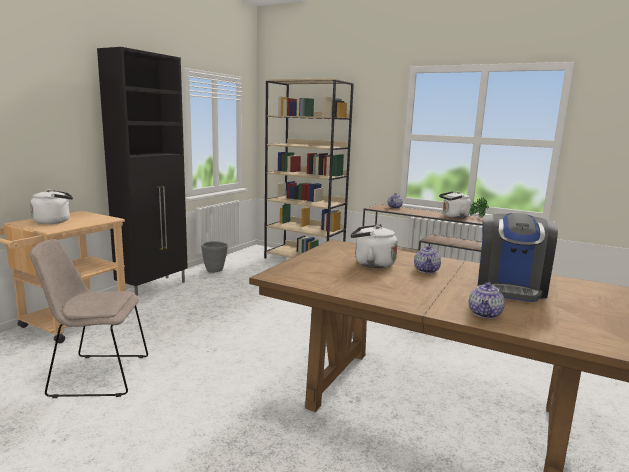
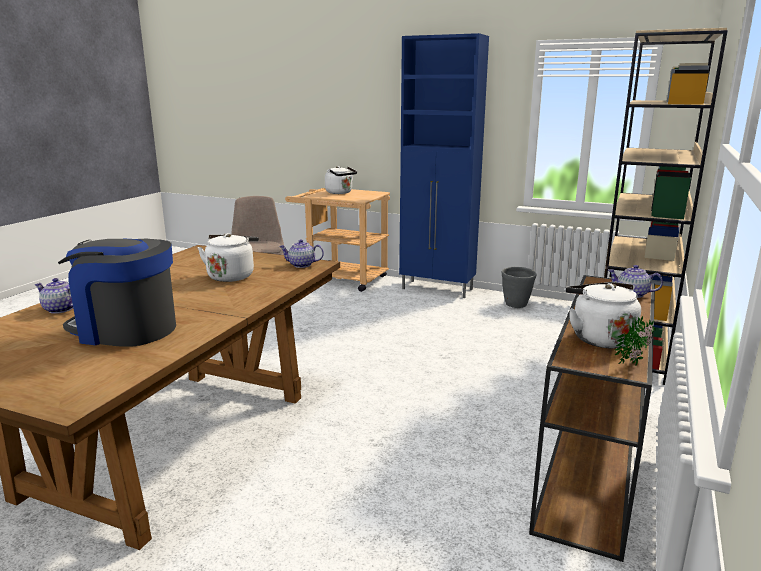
camera: 85 degrees right, 5 degrees up
(154, 288) = (438, 289): black cabinet -> blue cabinet
(427, 270) = (203, 296): teapot -> teapot (301, 265)

